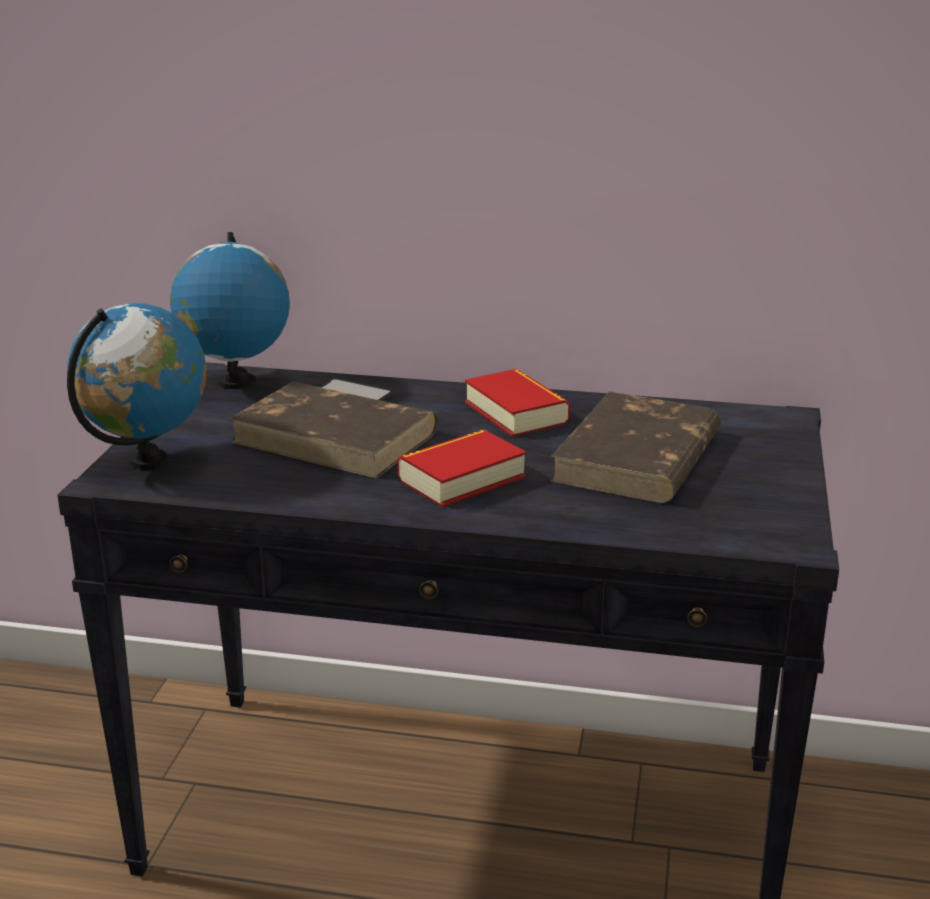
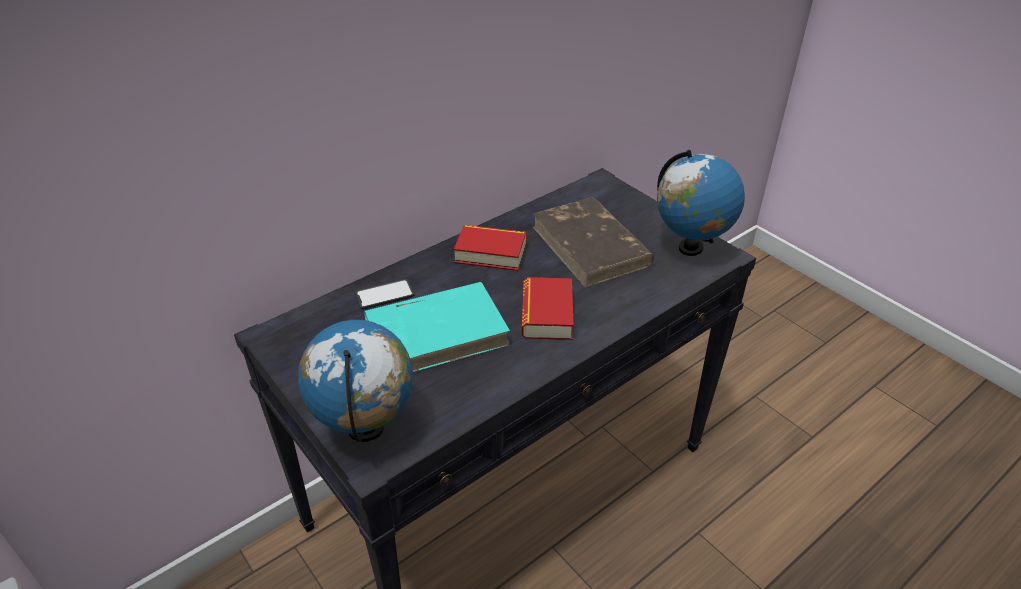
camera: 50 degrees left, 15 degrees up
(236, 382) = (297, 333): globe -> globe (690, 248)
(337, 438) = (438, 333): brown book -> turquoise book

